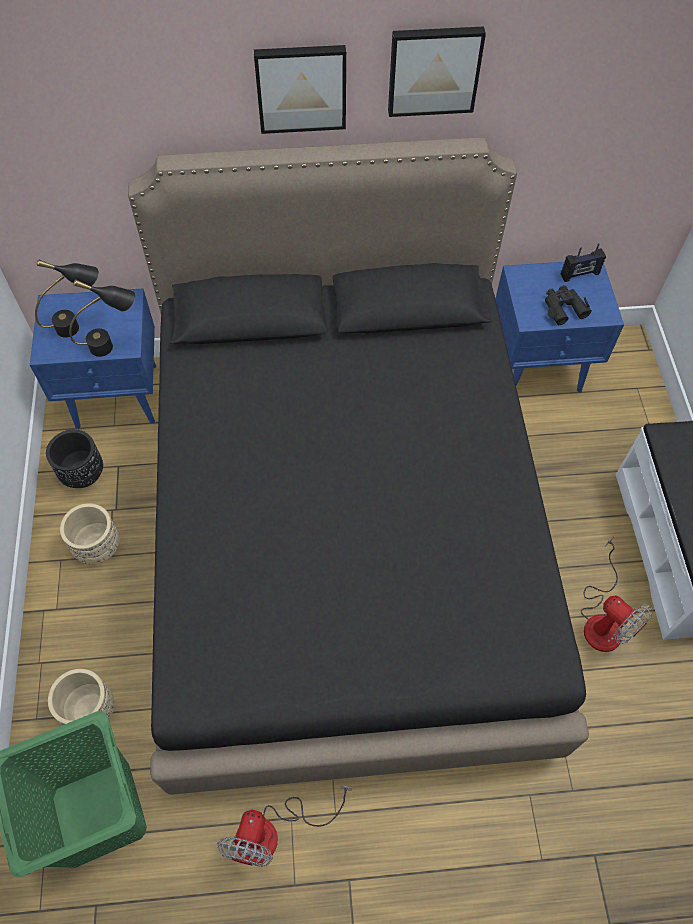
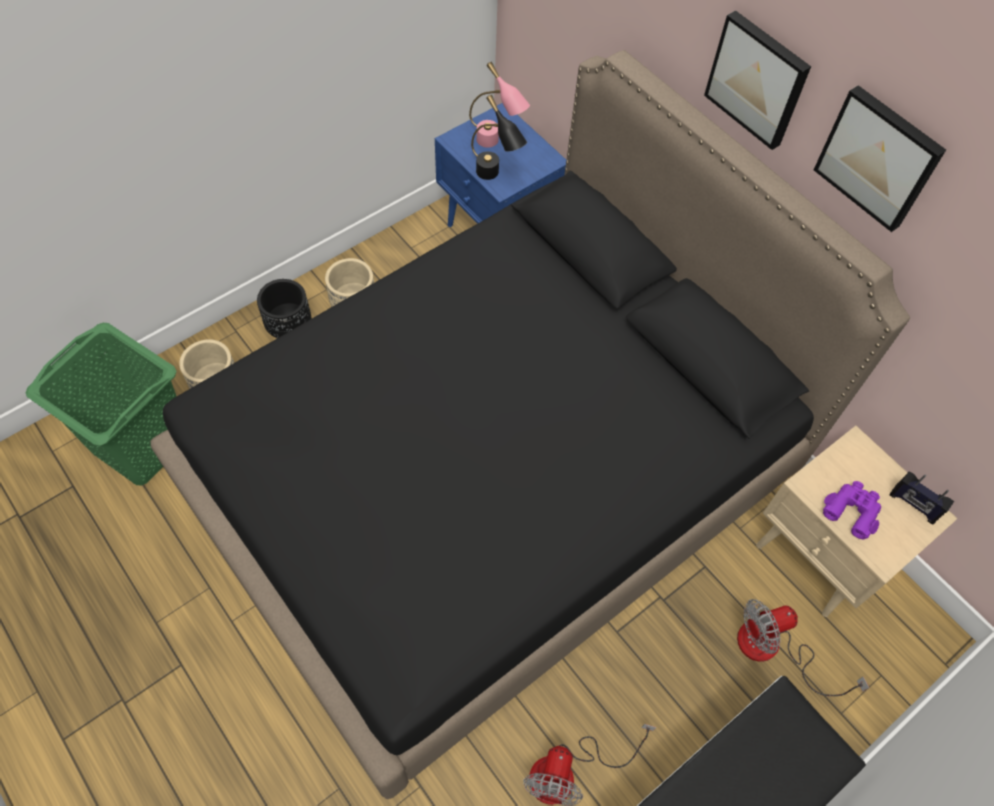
camera: 55 degrees right, 0 degrees up
(79, 326) = (495, 145): black table lamp -> pink table lamp
(83, 474) = (410, 255): black planter -> black planter (289, 327)
(272, 832) = (189, 580): fan -> fan (773, 650)
(539, 367) = (820, 557): blue nightstand -> beige nightstand
(563, 308) = (852, 510): black binoculars -> purple binoculars

